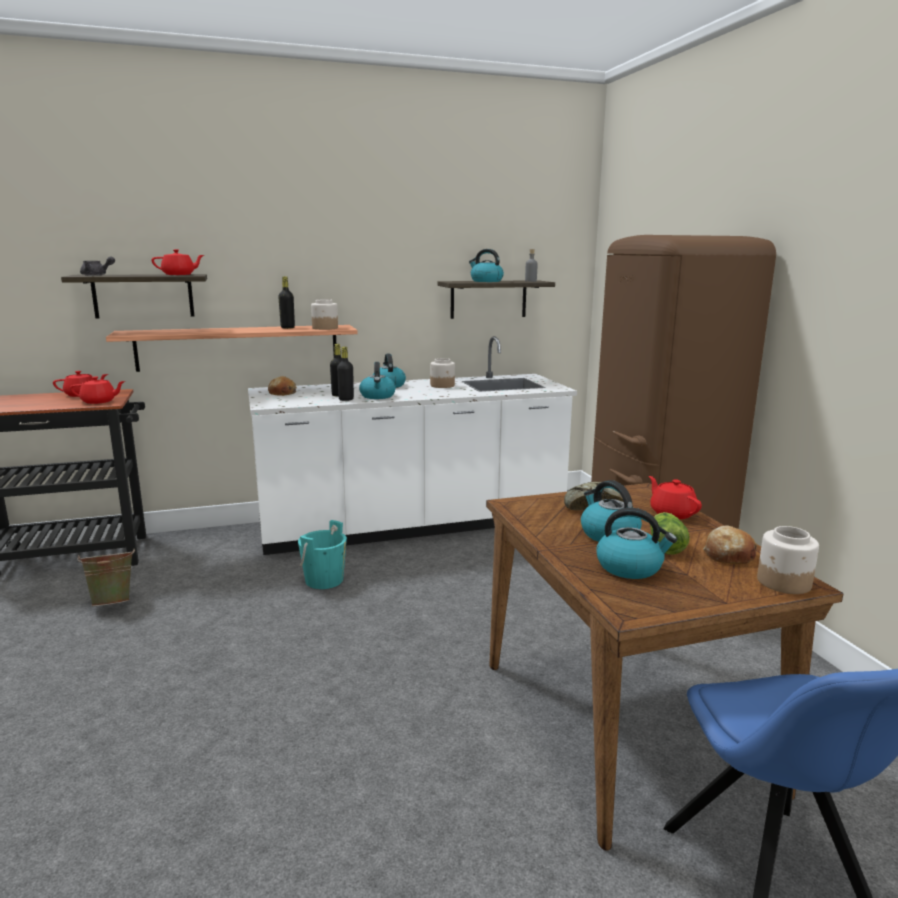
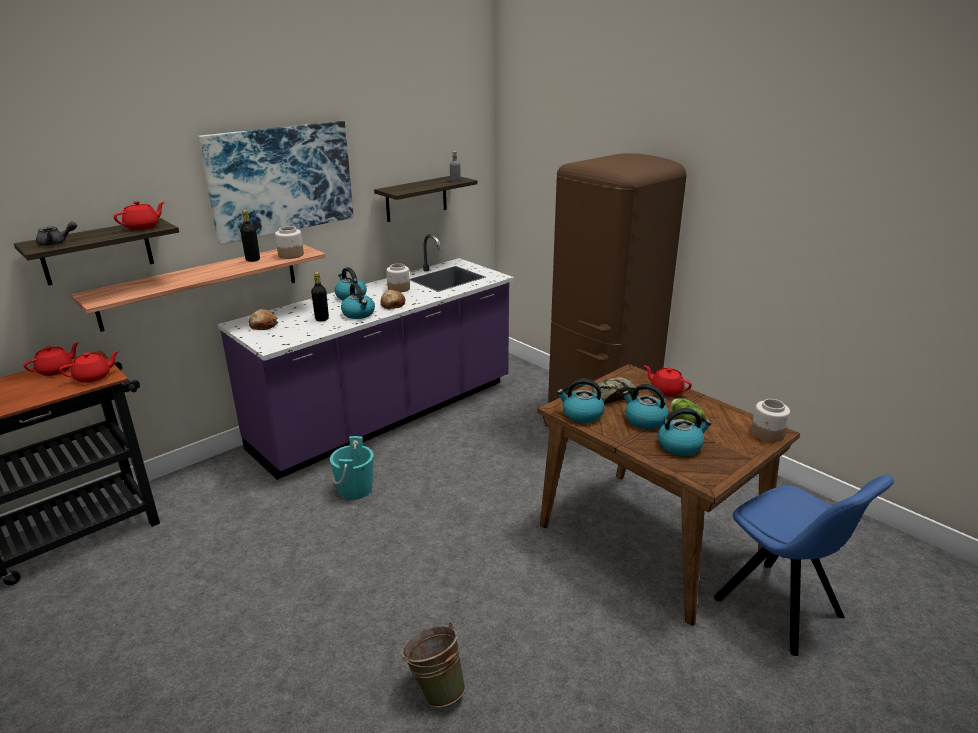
camera: 25 degrees left, 10 degrees up
(113, 602) = (176, 567): green bucket -> green bucket (436, 688)
(333, 256) = (281, 179): none -> picture
(346, 399) = (335, 324): black bottle -> none
(413, 526) = (387, 416): white counter -> purple counter
(486, 281) = (419, 185): kettle -> kettle (581, 414)
(728, 555) = (724, 419): bread -> bread (392, 304)

